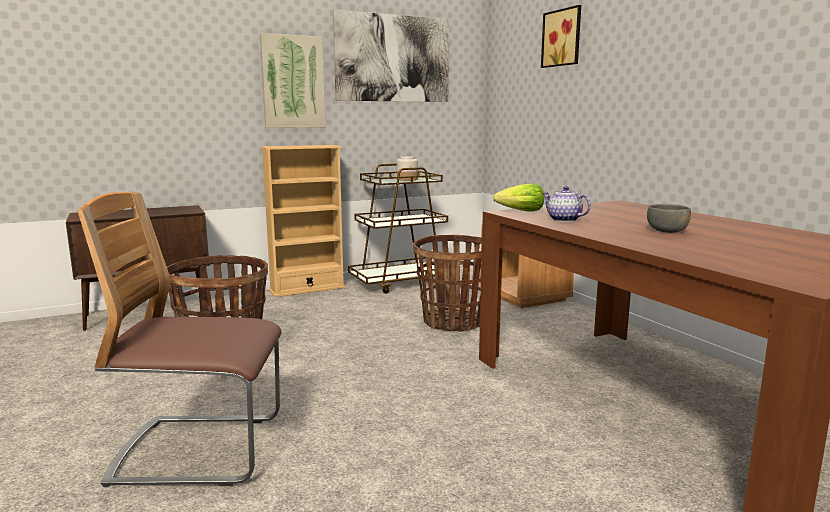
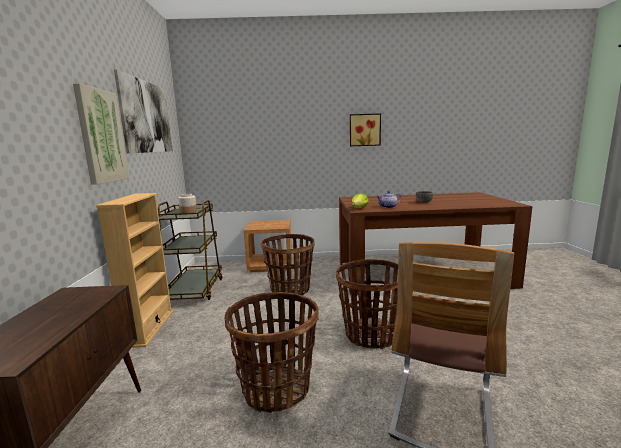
camera: 65 degrees left, 0 degrees up
(361, 389) = (371, 335): none -> basket
(563, 38) = (261, 112): picture -> picture (364, 130)

